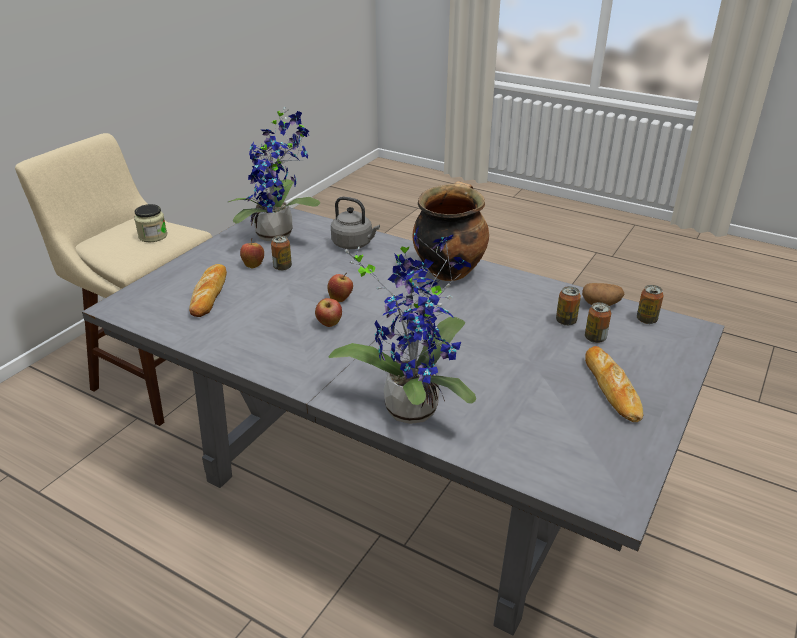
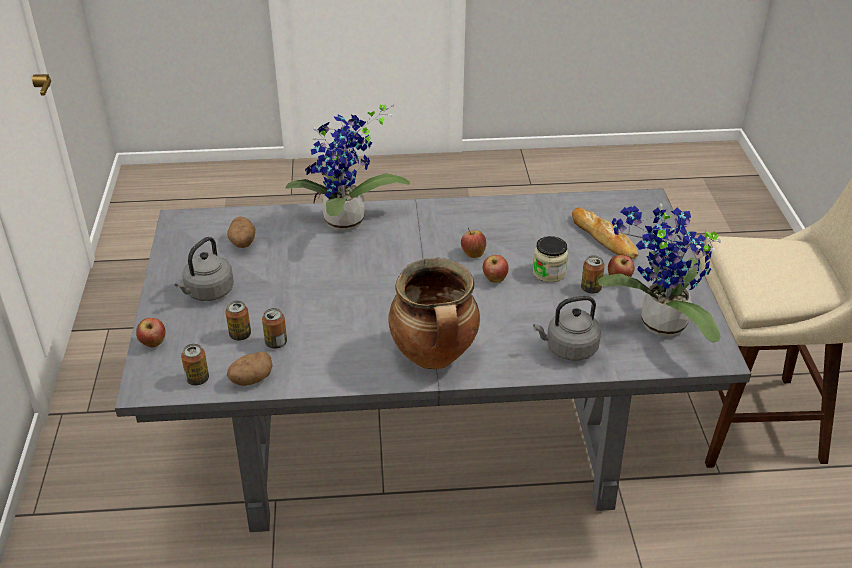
camera: 145 degrees right, 5 degrees up
(153, 236) = (768, 274): jar -> jar (549, 273)
(546, 431) = (242, 243): none -> potato
(611, 388) = (208, 293): bread -> grey kettle
(682, 360) = (153, 344): none -> apple

